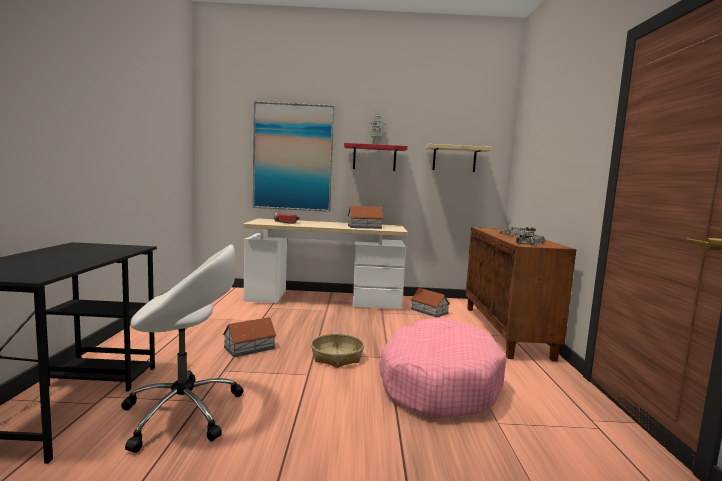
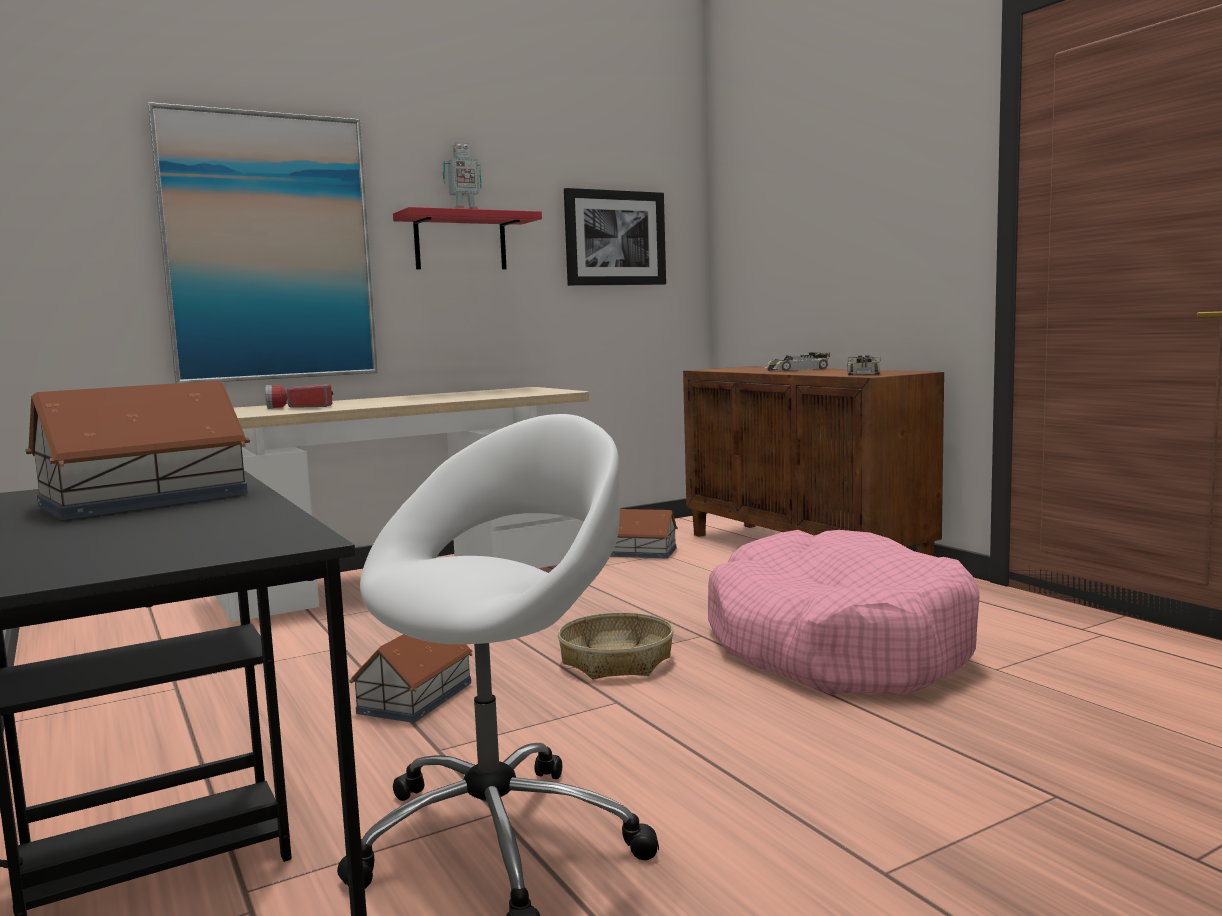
camera: 30 degrees left, 0 degrees up
(364, 227) = (487, 395): toy house -> toy house (142, 499)
(454, 159) = (615, 238): beige shelf -> picture

